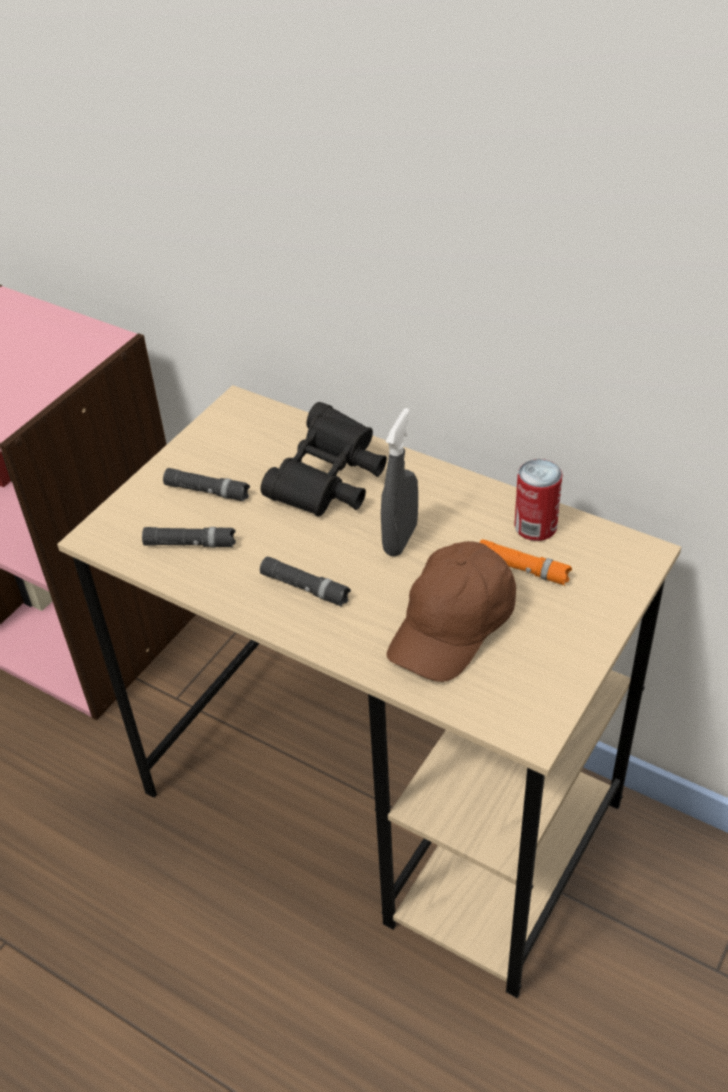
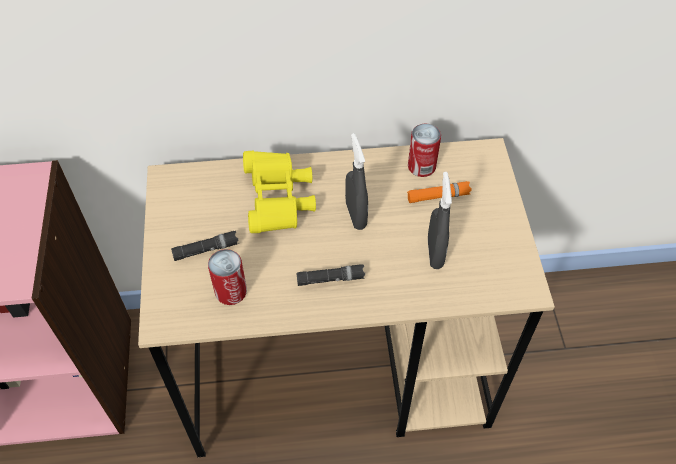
camera: 40 degrees left, 10 degrees up
(190, 543) = (231, 291): black flashlight -> can
(329, 483) = (279, 202): black binoculars -> yellow binoculars
(453, 626) = (435, 253): brown cap -> grey spray bottle

